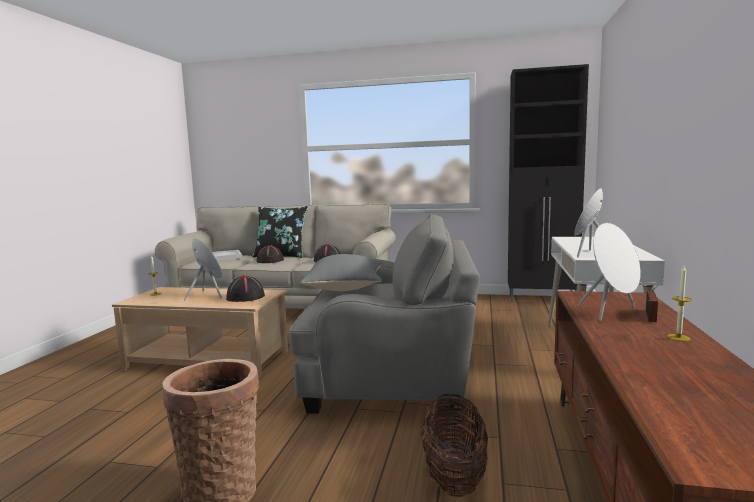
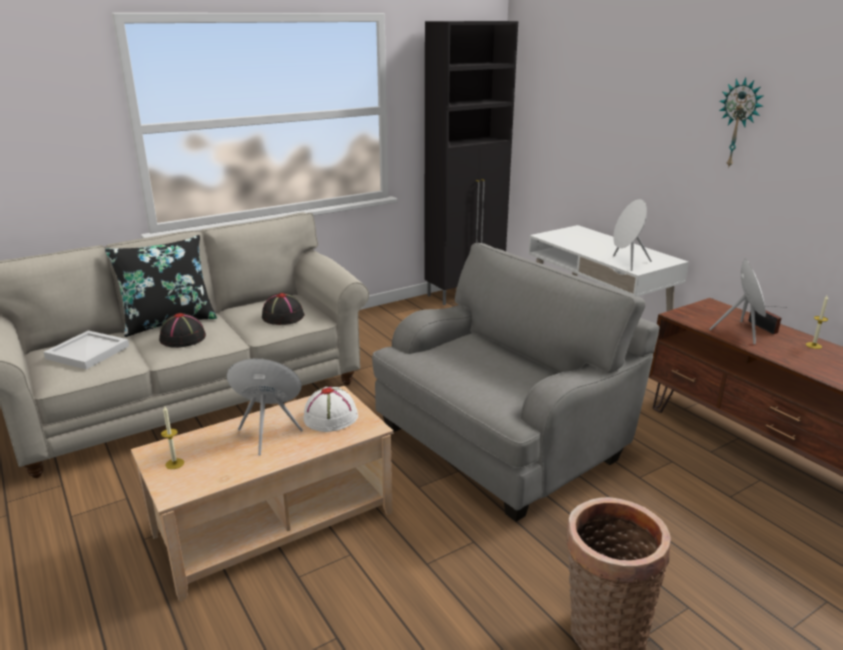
camera: 45 degrees left, 15 degrees up
(246, 297) = (331, 417): black hat -> white hat
(345, 289) = (442, 363): grey pillow -> none
(454, 476) = (702, 509): basket -> none
(693, 96) = (739, 123): none -> wall clock

